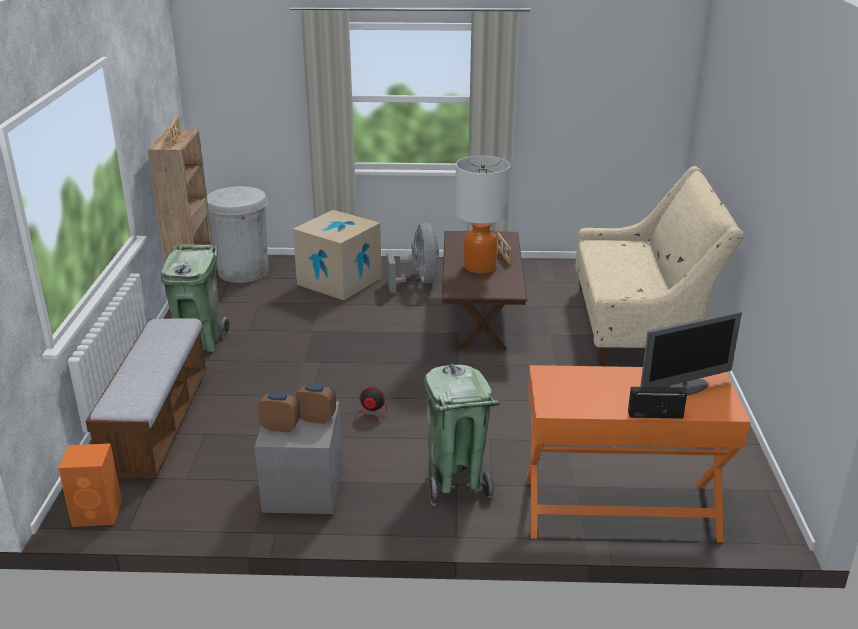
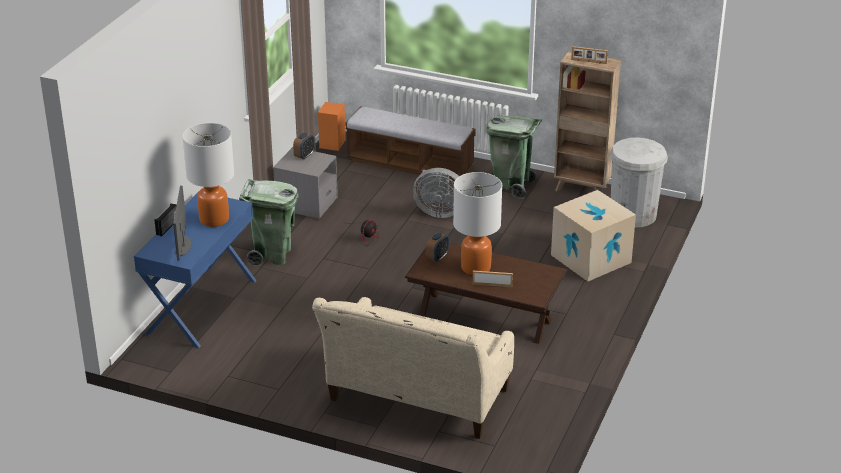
camera: 110 degrees right, 5 degrees up
(316, 418) = (304, 167): alarm clock -> alarm clock (437, 257)
(418, 281) = (570, 299): grey fan -> grey fan (439, 212)
(597, 382) = (214, 219): none -> table lamp
(620, 510) = (201, 306): orange desk -> blue desk

